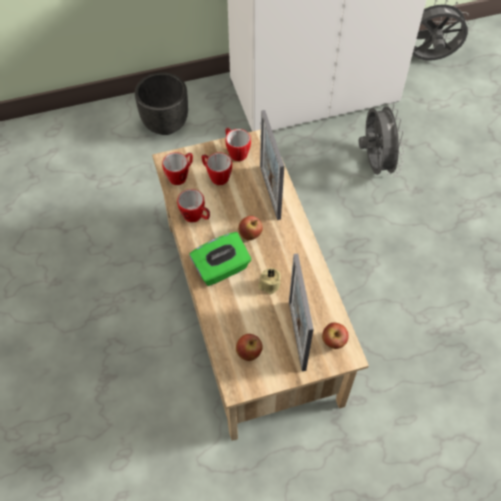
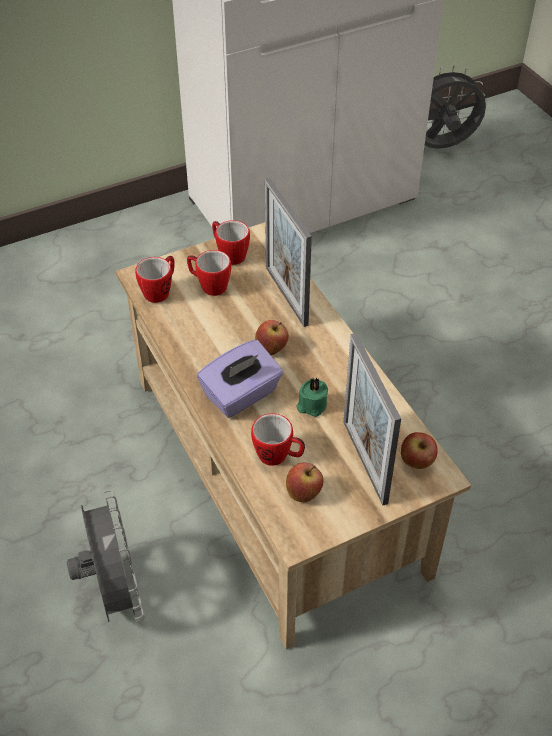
camera: 10 degrees left, 10 degrees down
(166, 125) = (113, 262): black planter -> none
(196, 216) = (192, 337): mug -> mug (278, 456)
(221, 269) = (241, 395): green tissue box -> purple tissue box
(269, 285) = (311, 405): beige candle -> green candle
(375, 164) = (402, 274): grey fan -> grey fan (115, 592)

